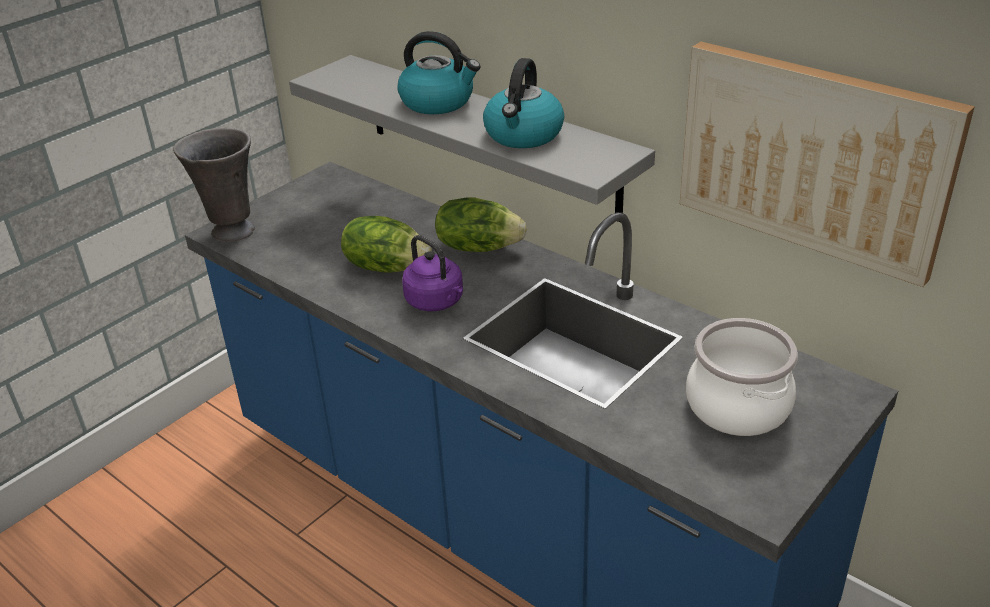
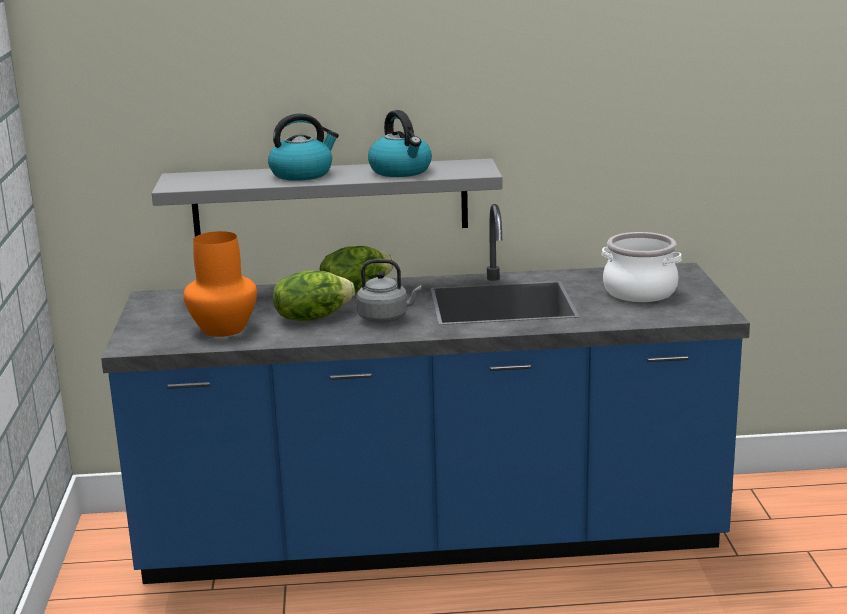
camera: 45 degrees left, 15 degrees down
(231, 232) = (141, 343): grey vase -> none
(304, 245) = (222, 329): none -> orange vase
(436, 302) = (386, 318): purple kettle -> grey kettle
(813, 157) = (611, 123): picture -> none

